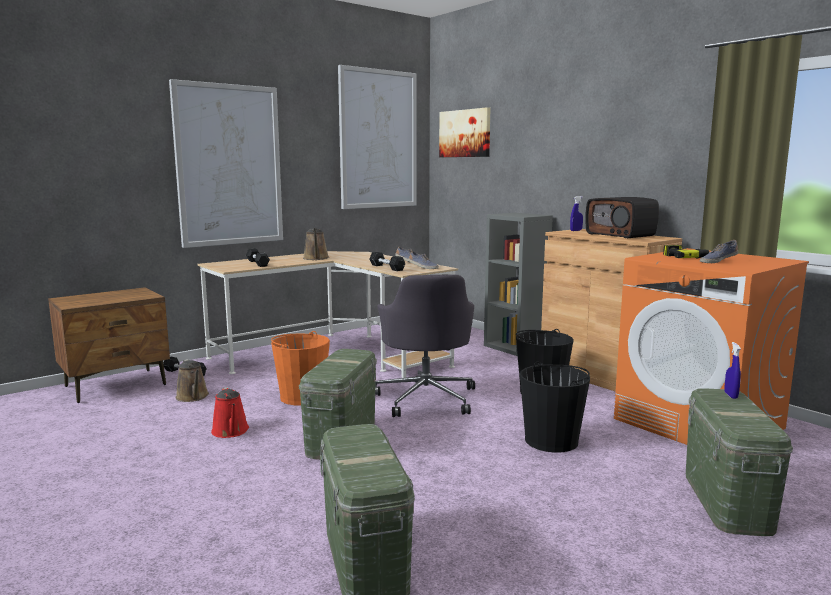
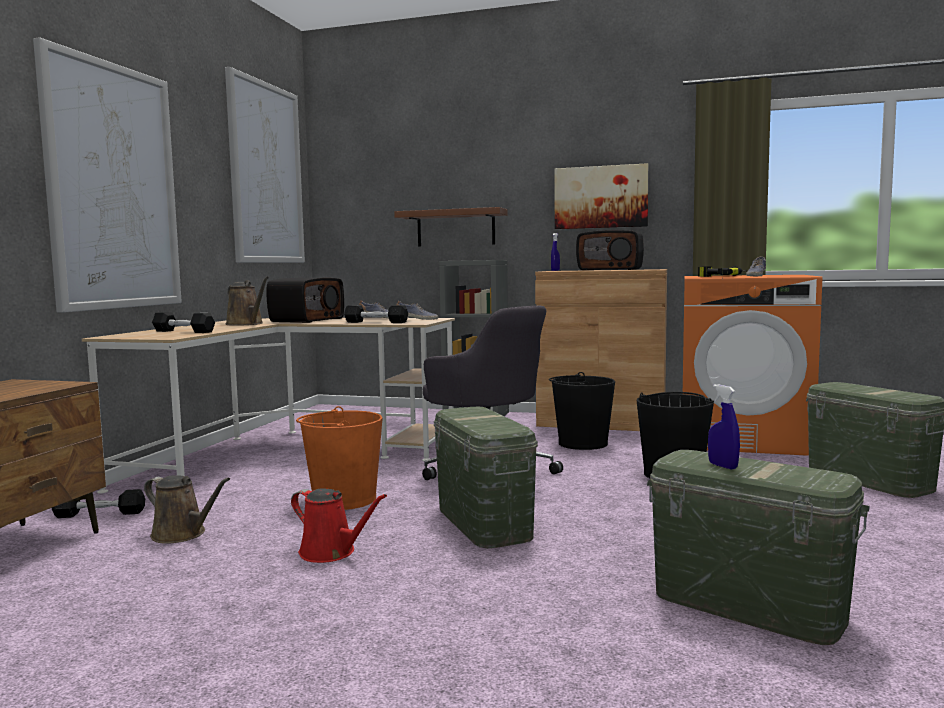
camera: 35 degrees left, 5 degrees down
(362, 258) = (306, 320): none -> radio
(465, 133) = (369, 172): picture -> picture (600, 197)
(519, 184) = (456, 228): none -> brown shelf
(730, 395) = (843, 384): blue spray bottle -> blue spray bottle (722, 466)

